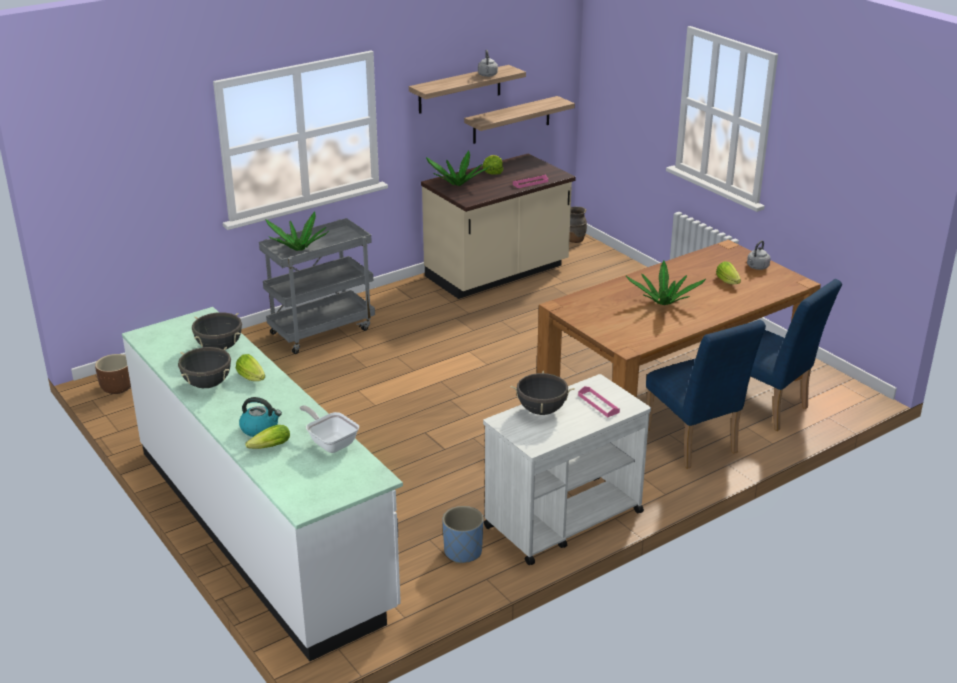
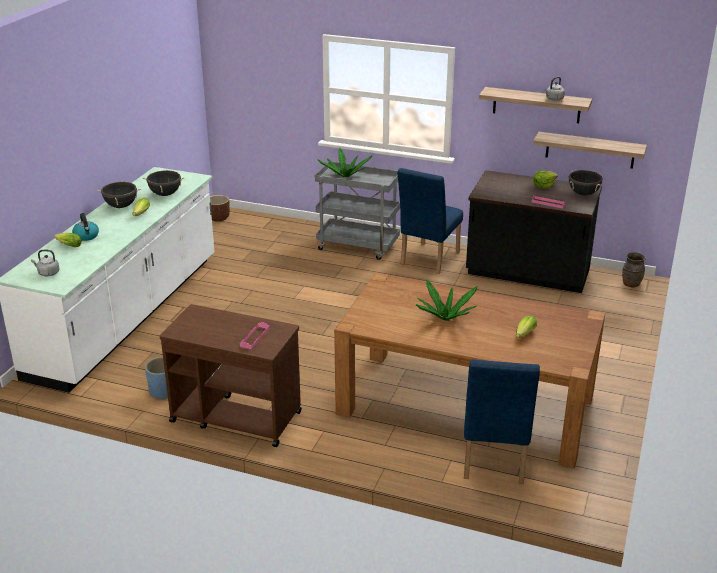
camera: 55 degrees right, 0 degrees up
(330, 442) = (89, 260): frying pan -> none
(457, 184) = (501, 182): potted plant -> none
(497, 273) = (527, 274): beige counter -> black counter
(541, 410) = (223, 320): black cooking pot -> black cooking pot (583, 194)
(562, 519) = (235, 416): white cart -> brown cart
(693, 445) = (393, 442): blue chair -> blue chair (427, 260)
(757, 267) = (572, 340): grey kettle -> grey kettle (47, 273)

